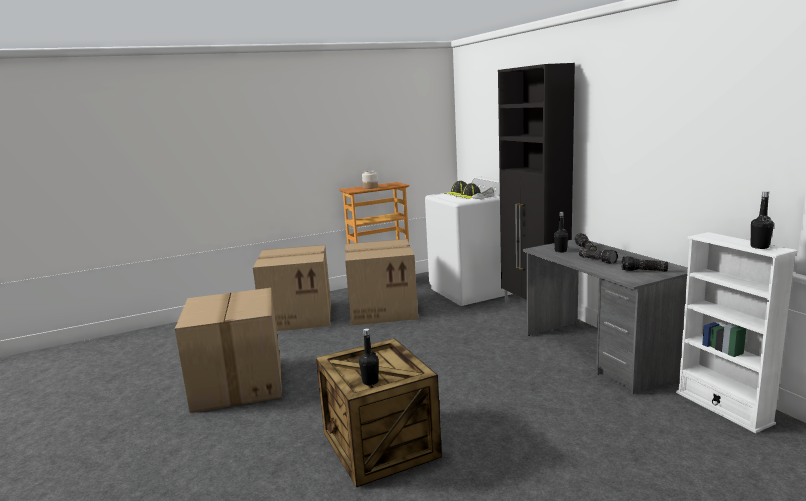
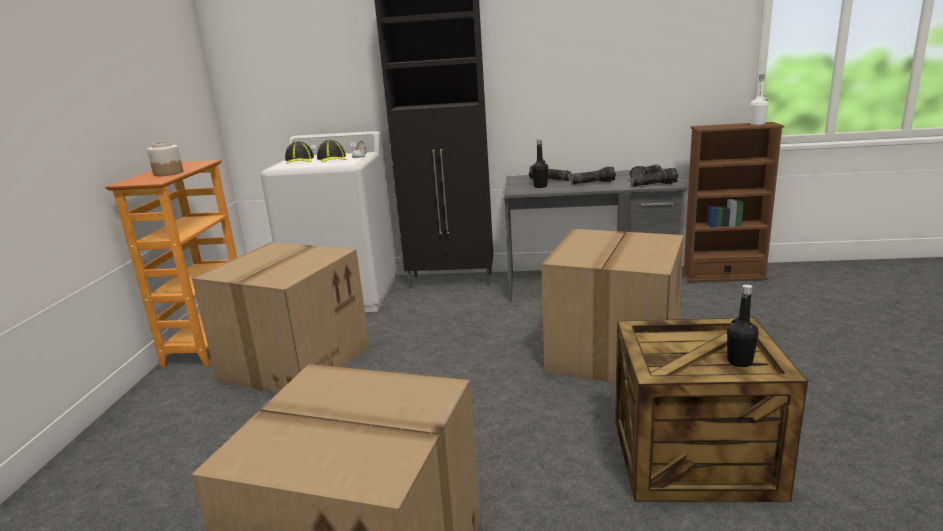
camera: 60 degrees left, 5 degrees up
(299, 316) = (178, 441): cardboard box -> cardboard box (612, 352)
(622, 276) = (653, 184): none -> flashlight
(723, 407) = (723, 276): white bookcase -> brown bookcase
(759, 247) = (757, 124): black bottle -> white bottle

